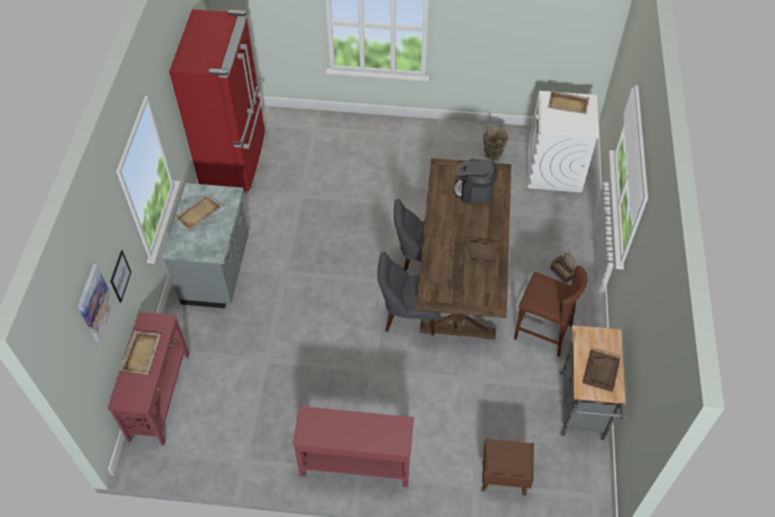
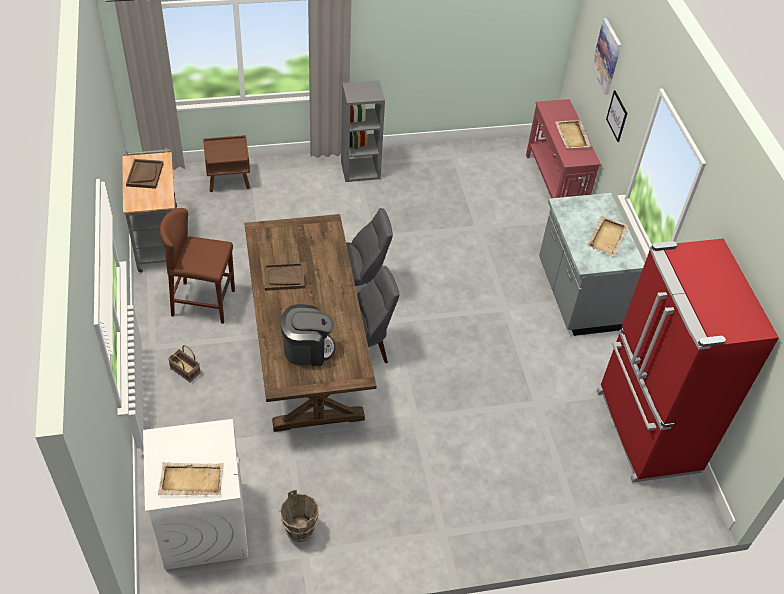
camera: 160 degrees right, 5 degrees down
(355, 463) = (360, 170): red console table -> grey bookcase

